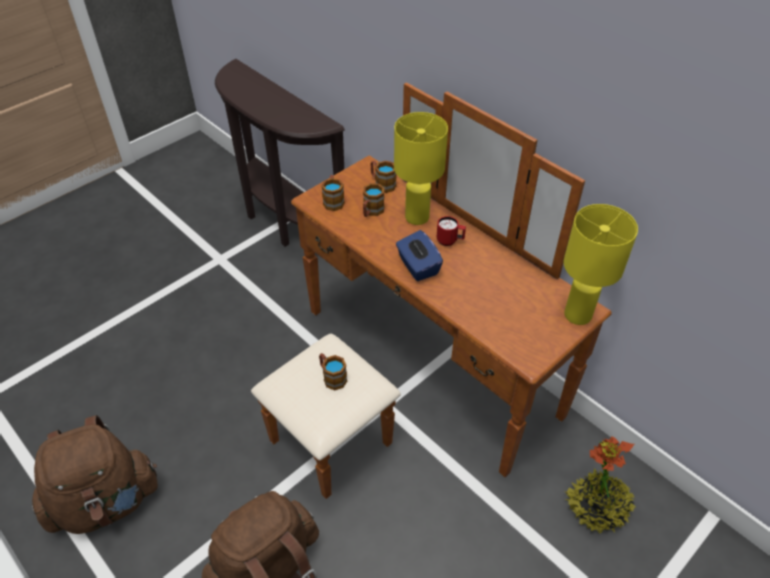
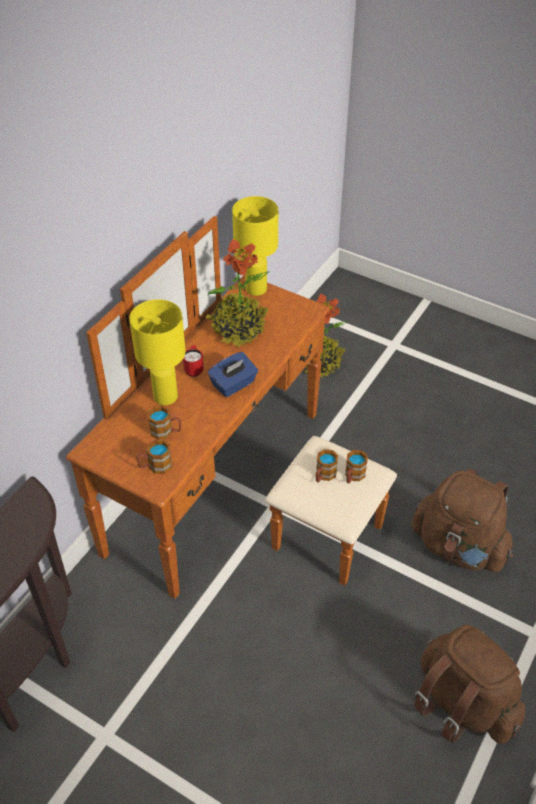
camera: 105 degrees left, 0 degrees up
(382, 184) = (118, 432): mug -> mug (353, 476)
(505, 285) = (238, 329): none -> potted plant

